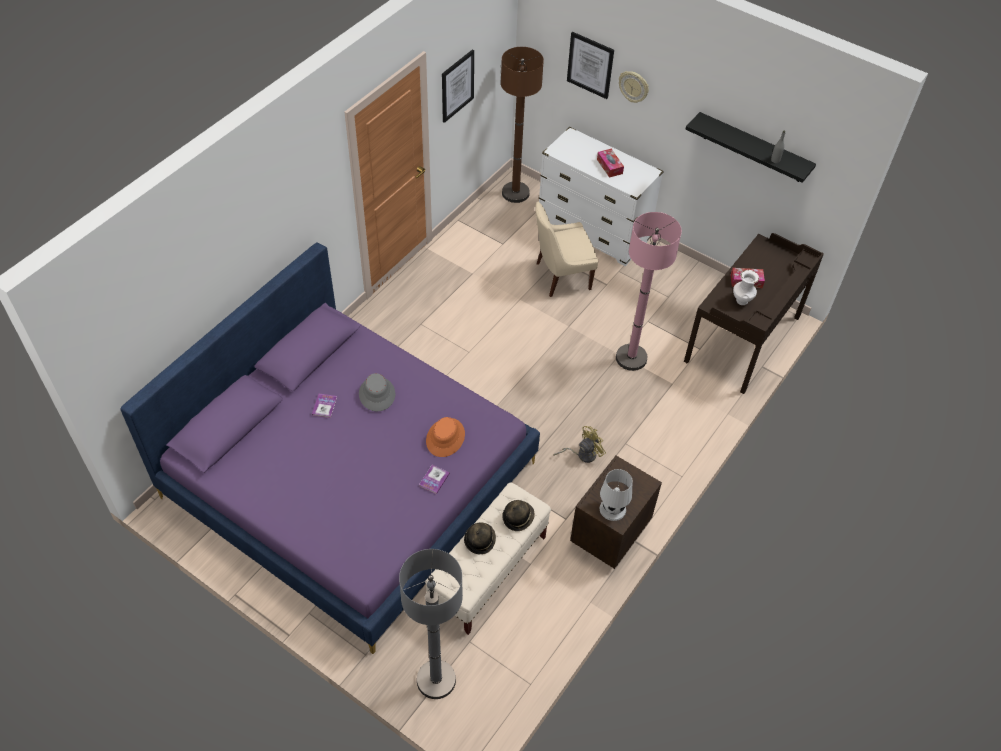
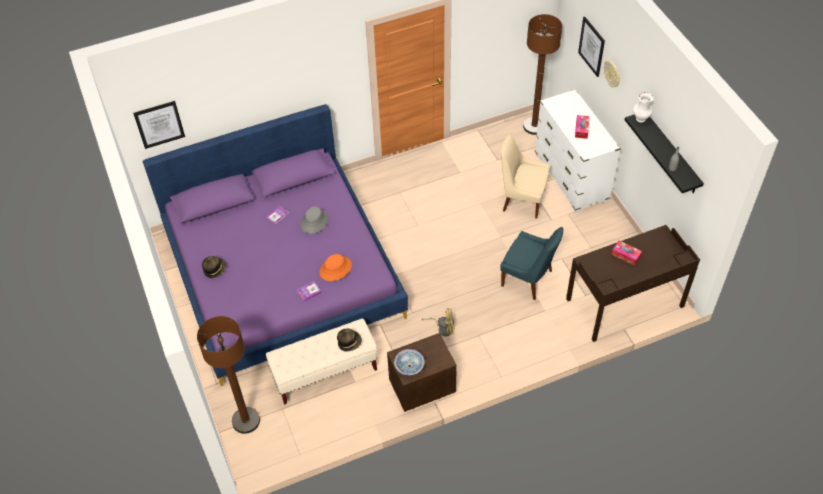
camera: 35 degrees right, 0 degrees up
(436, 680) = (246, 421): grey floor lamp -> brown floor lamp
(457, 85) = (485, 29): picture -> picture (159, 124)
(479, 540) = (315, 344): hat -> hat (214, 269)
(613, 509) = (409, 366): white table lamp -> bowl
(631, 358) = (528, 279): pink floor lamp -> blue chair
(741, 300) = (610, 267): white vase -> white vase (641, 118)

